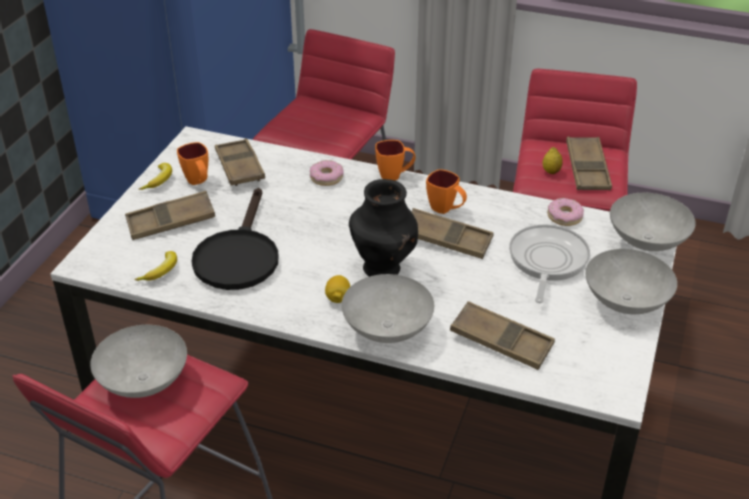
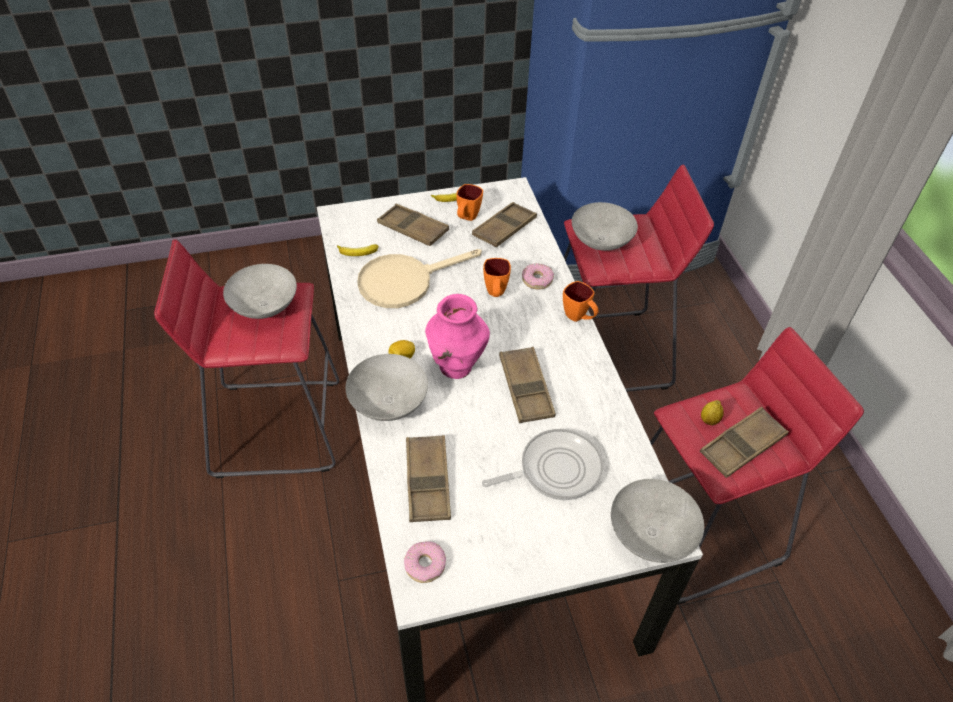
camera: 55 degrees right, 10 degrees up
(238, 256) = (404, 281): black frying pan -> beige frying pan
(383, 269) = (456, 367): black vase -> pink vase
(446, 210) = (564, 370): orange mug -> orange mug (495, 294)
(564, 217) = (630, 455): donut -> donut (425, 565)
(627, 302) = (548, 553): grey bowl -> grey bowl (602, 242)

